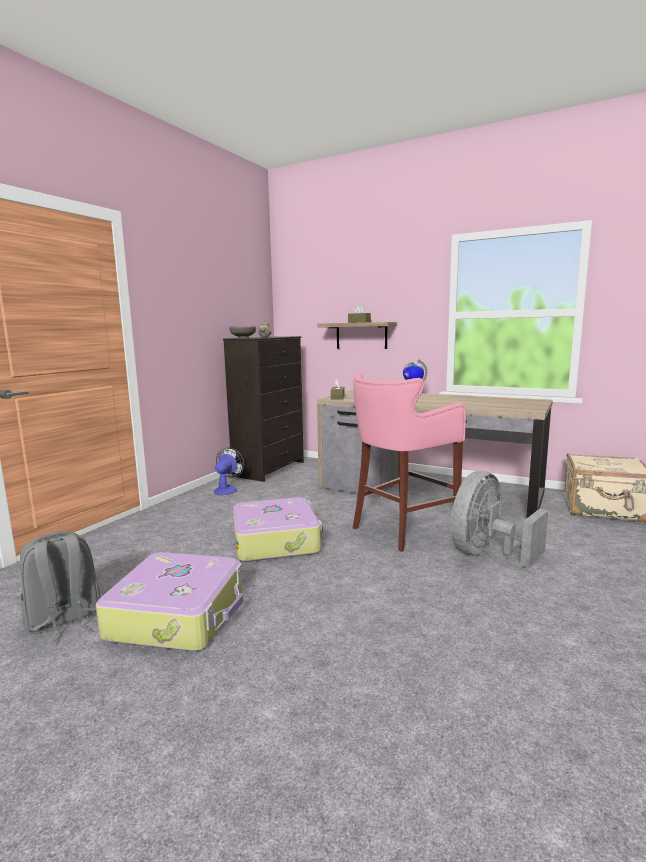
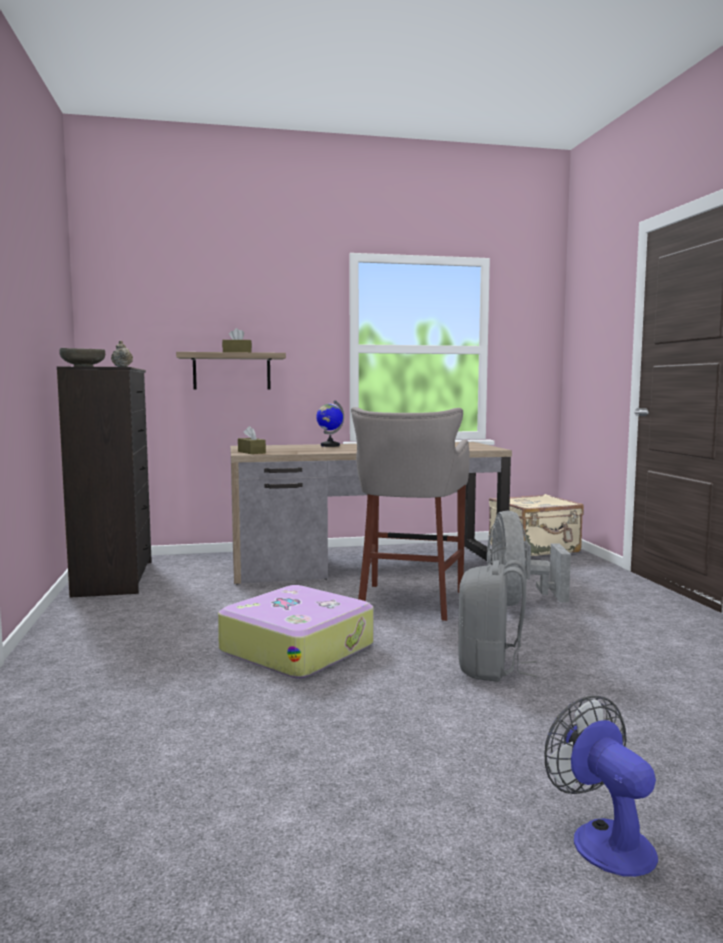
camera: 40 degrees left, 5 degrees down
(64, 621) = (188, 827): grey backpack -> grey backpack (491, 669)
(179, 615) = (339, 752): suitcase -> none
(227, 489) = (98, 613): fan -> fan (602, 839)
(401, 529) = (409, 602): pink stool -> grey stool

